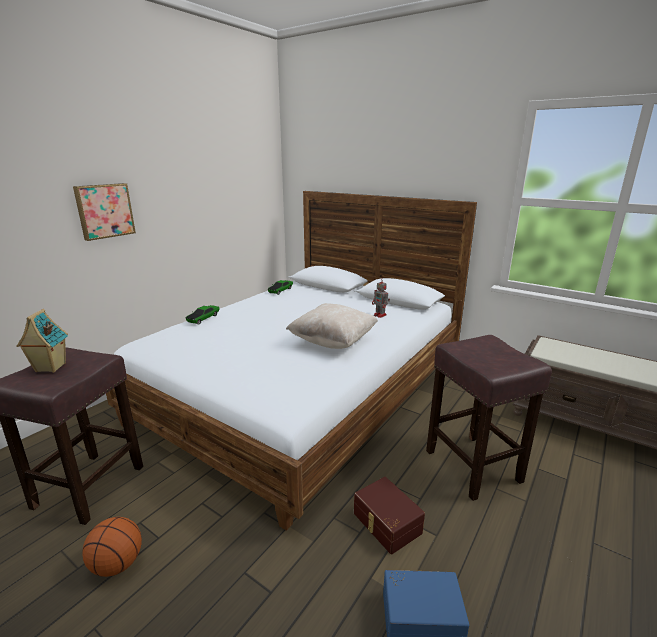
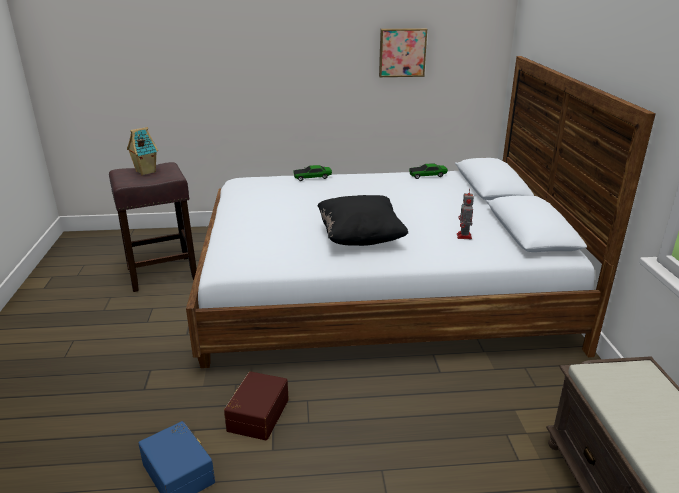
camera: 50 degrees right, 5 degrees up
(104, 211) = (265, 55): picture -> picture (402, 52)
(117, 564) = (116, 320): basketball -> none
(333, 342) = (360, 238): beige pillow -> black pillow
(474, 467) = (398, 442): brown stool -> none

